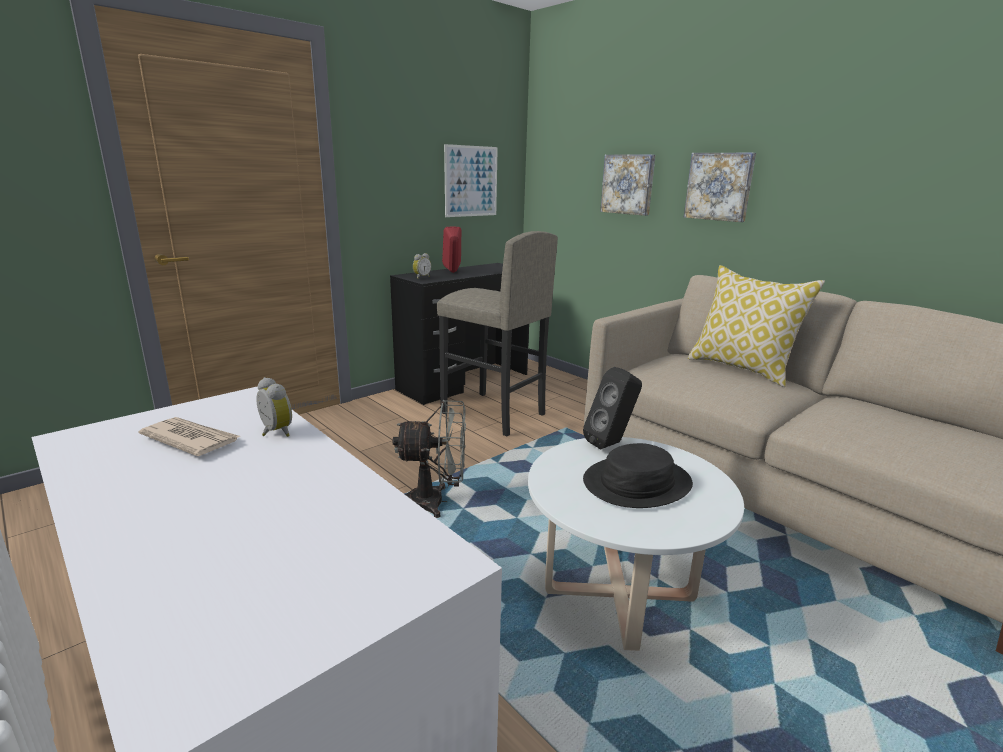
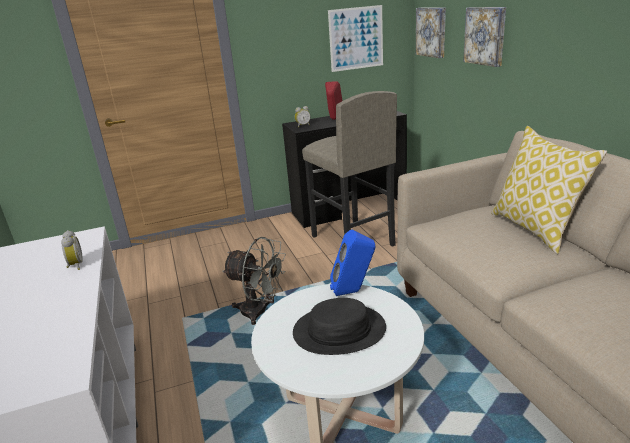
camera: 25 degrees right, 5 degrees up
(191, 439) = (31, 265): newspaper -> none
(611, 444) = (353, 292): black speaker -> blue speaker
(719, 186) = (557, 39): picture -> picture (432, 32)

